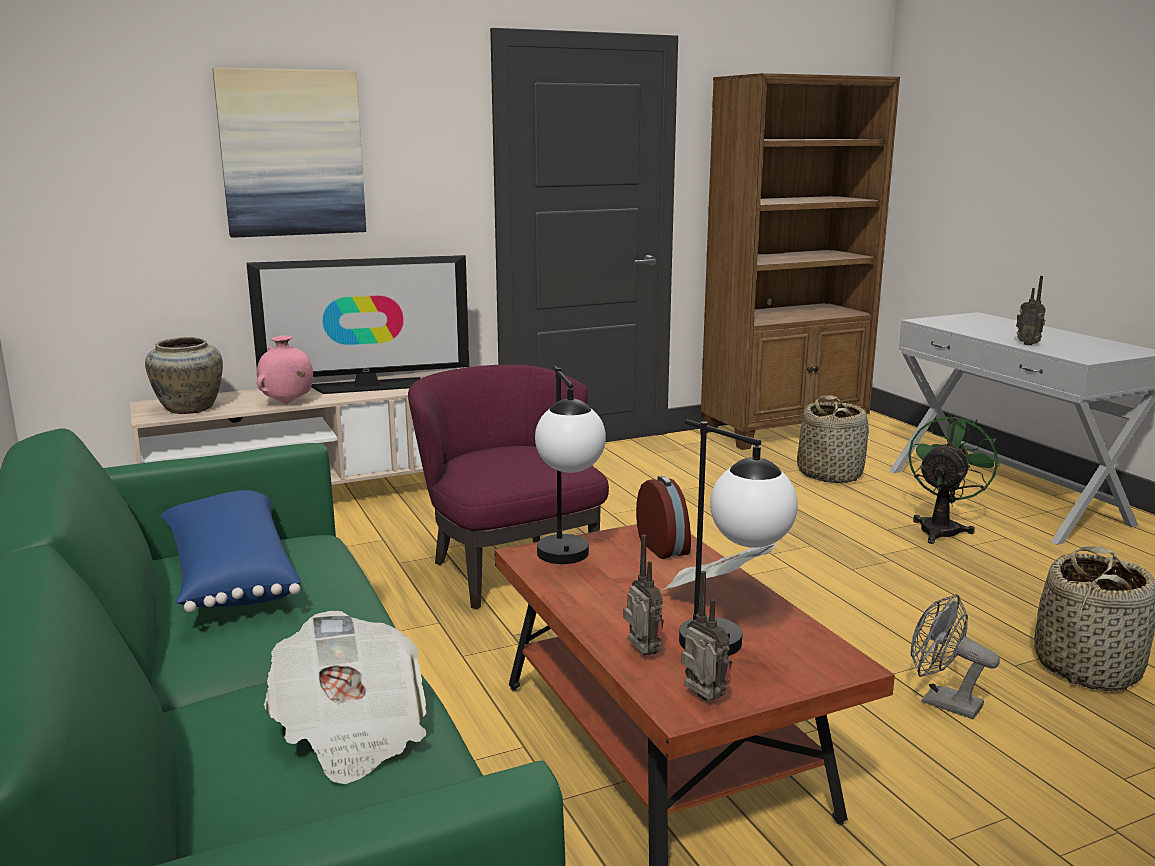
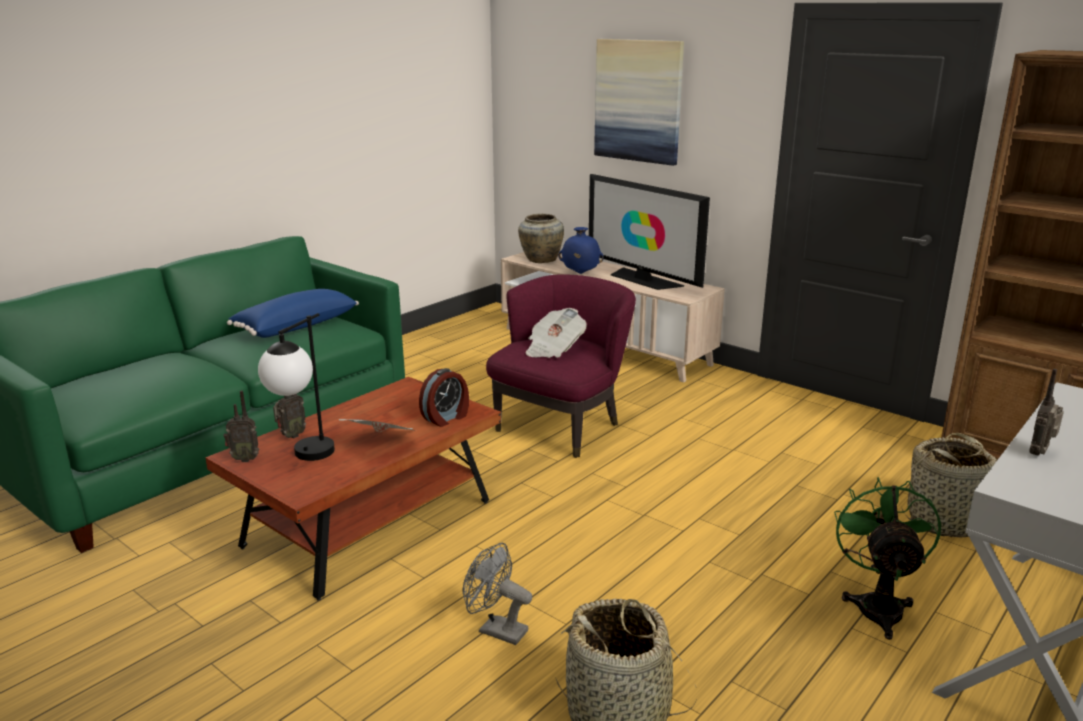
camera: 65 degrees right, 5 degrees up
(287, 403) = (580, 273): pink vase -> blue vase
(350, 732) = (155, 380): newspaper -> newspaper (553, 349)
(567, 562) = (402, 397): table lamp -> none
(702, 700) = (245, 459): radio -> radio turned 60 degrees clockwise
(942, 528) = (877, 605): green fan -> green fan turned 90 degrees counterclockwise
(942, 702) = (496, 630): grey fan -> grey fan turned 75 degrees counterclockwise

